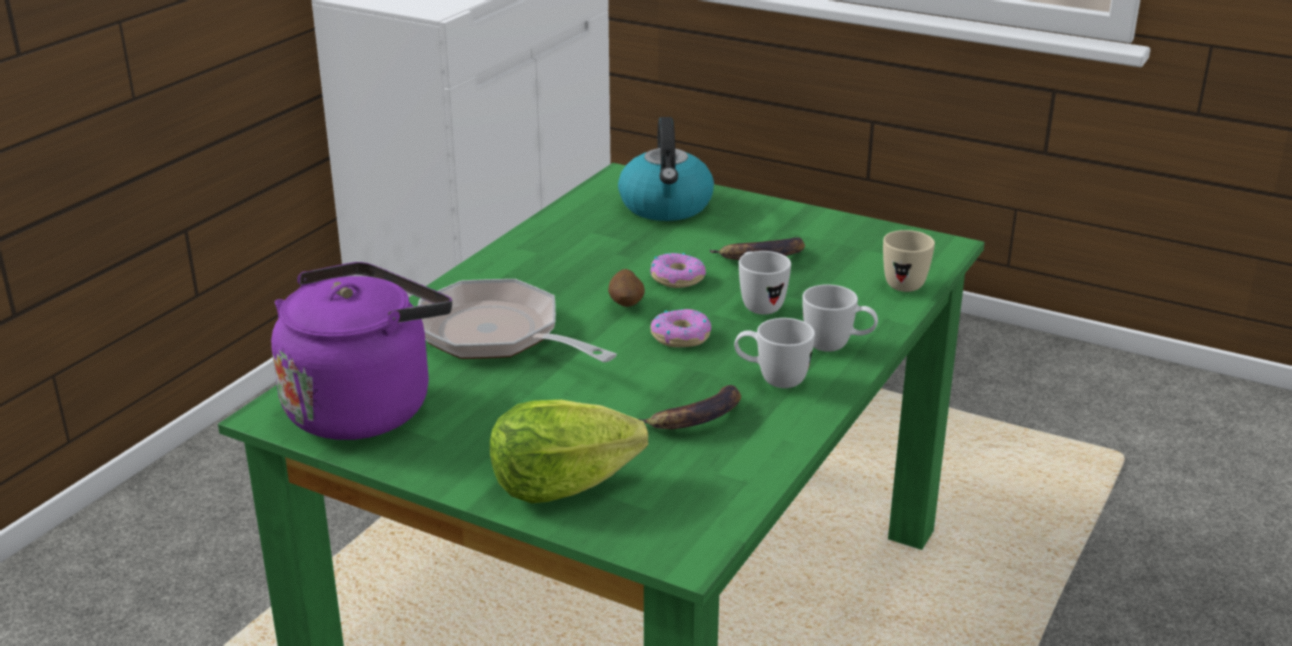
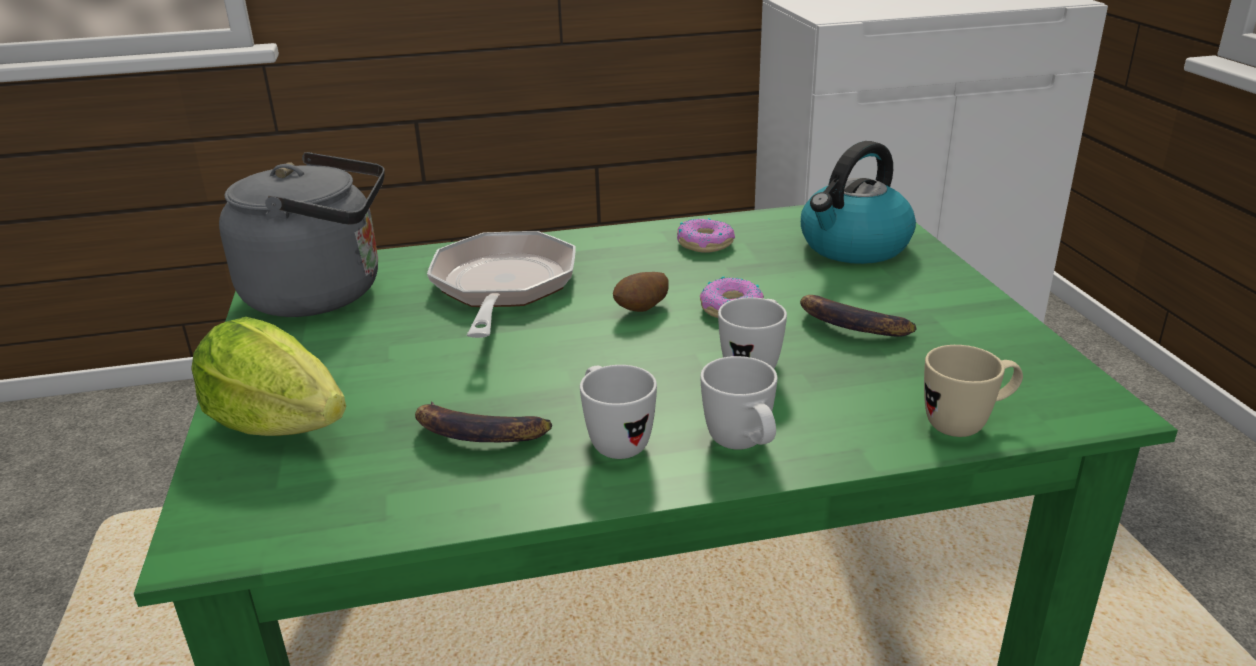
camera: 50 degrees right, 0 degrees up
(364, 406) = (323, 293): purple kettle -> grey kettle
(681, 336) = (625, 358): donut -> donut (705, 243)

